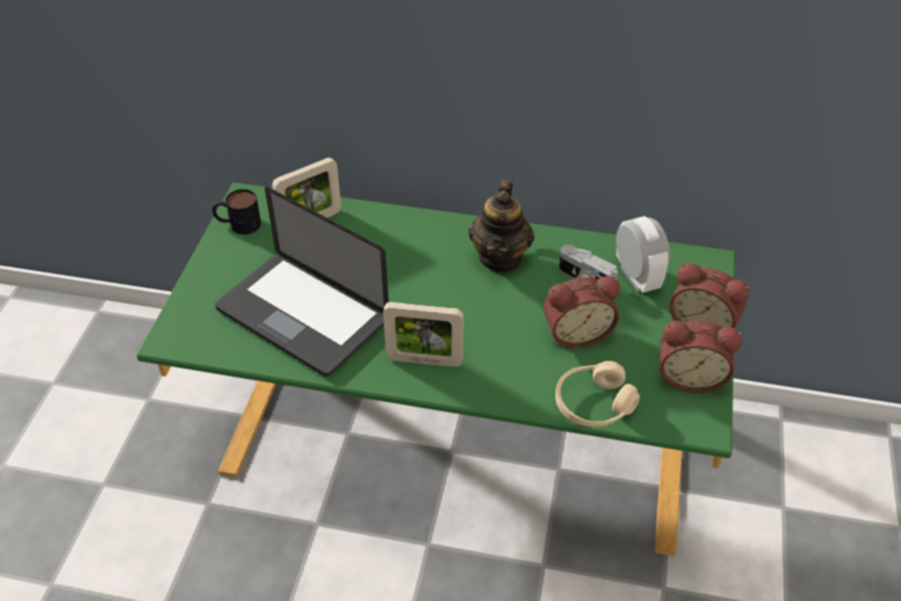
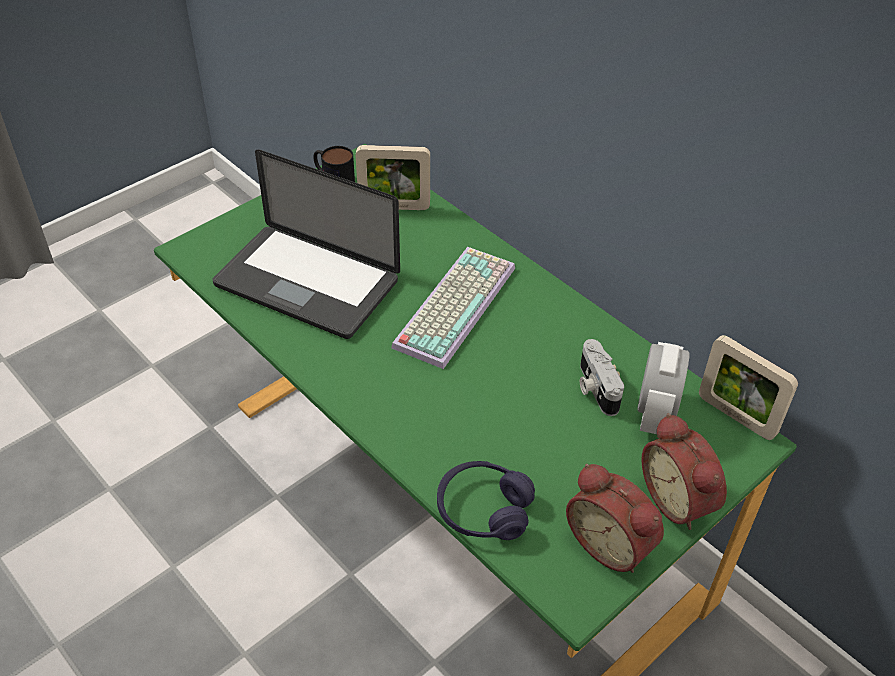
camera: 35 degrees right, 0 degrees up
(302, 315) = (307, 283): laptop -> laptop turned 45 degrees counterclockwise
(424, 360) = (369, 378): picture frame -> picture frame (736, 416)
(431, 273) = (454, 304): none -> keyboard
(500, 257) = (533, 323): teapot -> none
(576, 332) = (536, 433): alarm clock -> none
(593, 404) = (483, 510): beige headphones -> purple headphones

